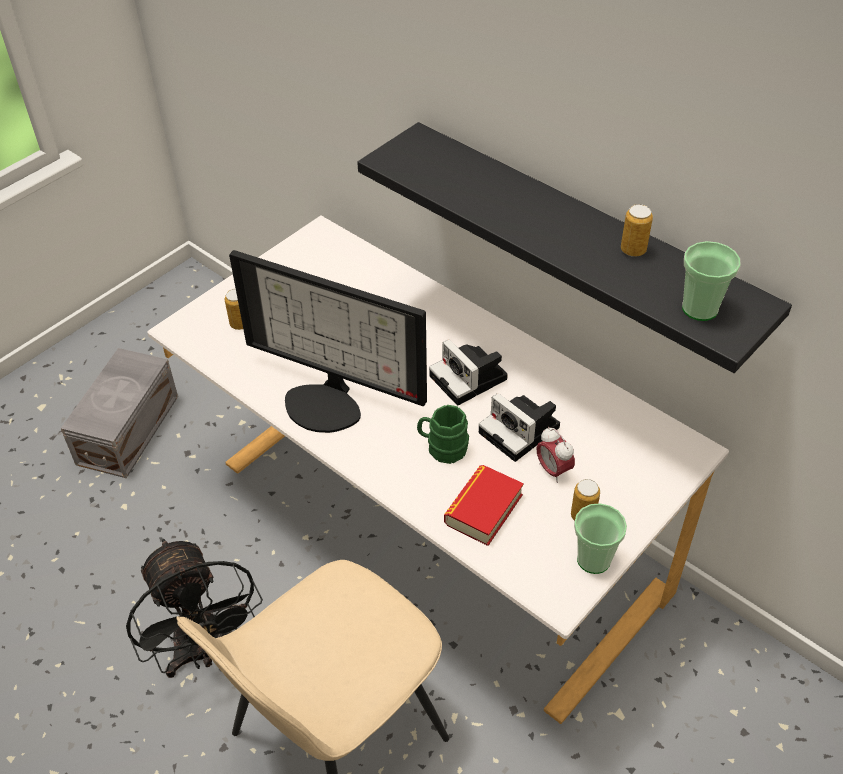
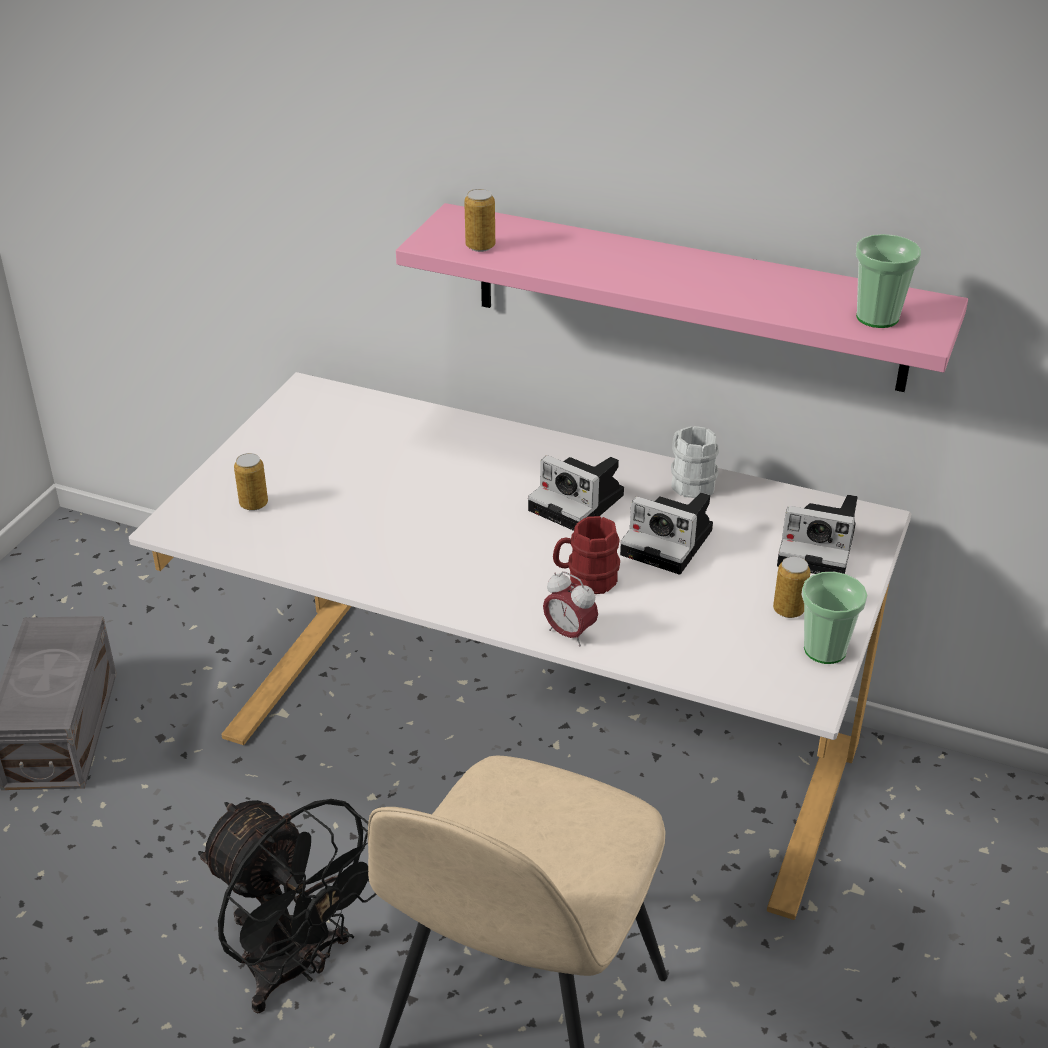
camera: 20 degrees left, 10 degrees down
(327, 402) = (415, 563): monitor -> none
(442, 448) = (586, 579): green mug -> red mug
(483, 509) = (670, 630): book -> none
(553, 470) = (729, 573): alarm clock -> alarm clock (569, 634)
(563, 379) = (689, 482): none -> white mug
(582, 240) = (688, 297): black shelf -> pink shelf
(633, 250) = (771, 279): can -> can (480, 246)
(636, 465) = (820, 548): none -> camera

